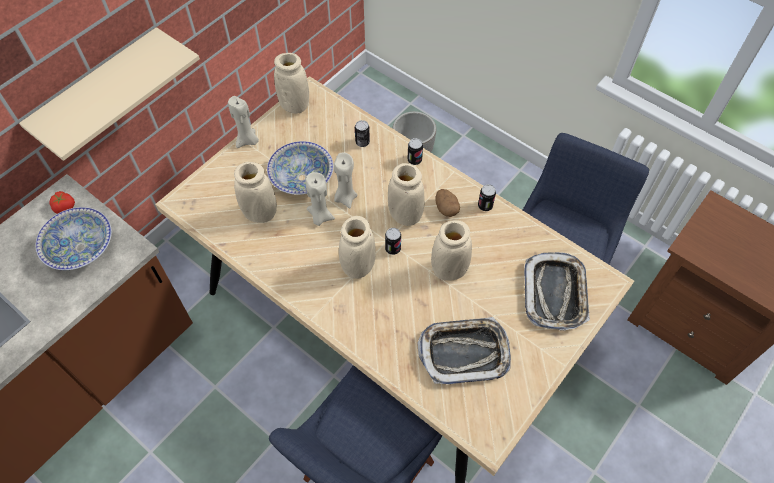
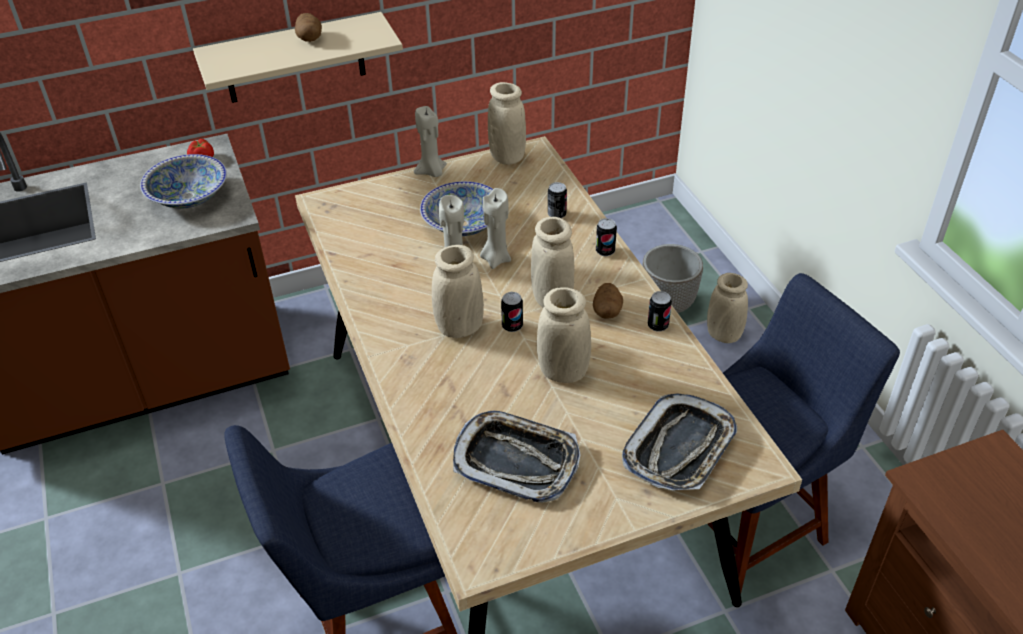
camera: 30 degrees right, 15 degrees down
(116, 76) = (309, 38): none -> potato
(260, 213) = (392, 240): beige vase -> beige vase (723, 334)

